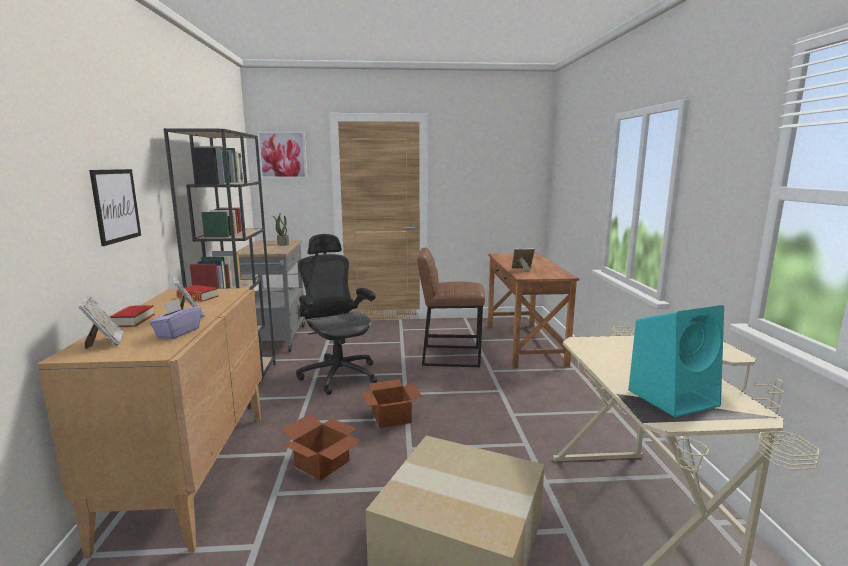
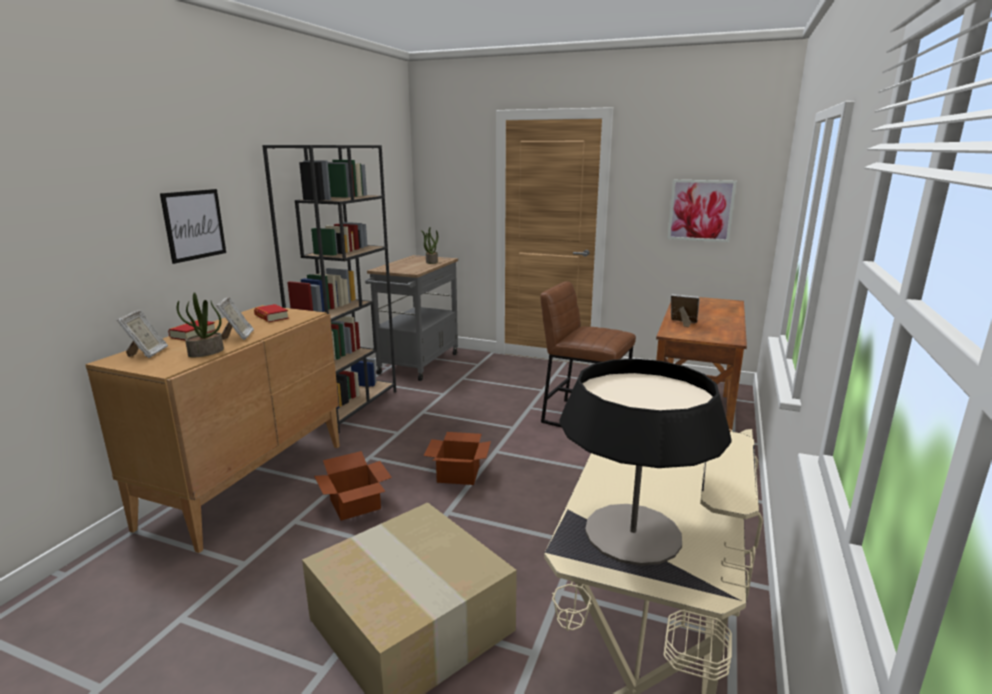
camera: 25 degrees right, 5 degrees up
(178, 333) = (206, 353): purple tissue box -> potted plant
(282, 155) = (446, 160): picture -> picture (700, 210)
(338, 374) = (446, 414): office chair -> none
(673, 397) = (633, 533): turquoise speaker -> table lamp

